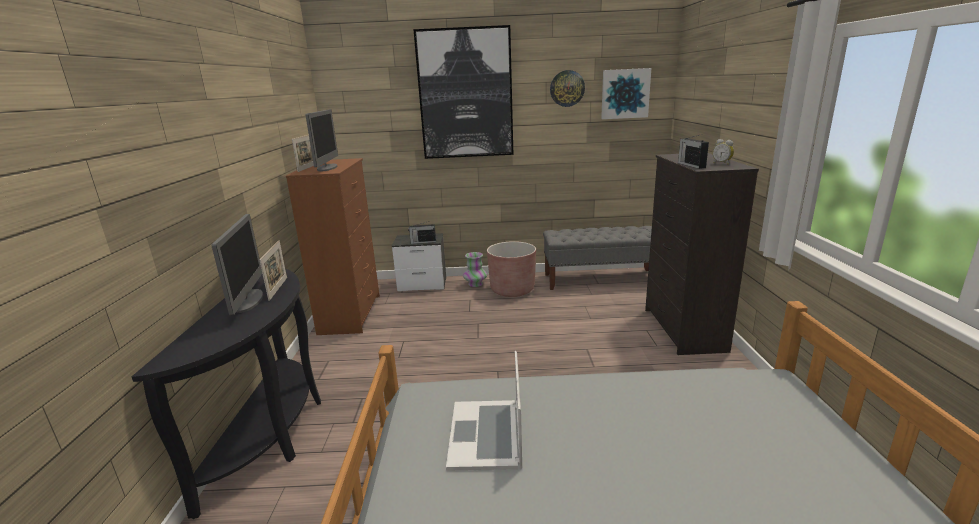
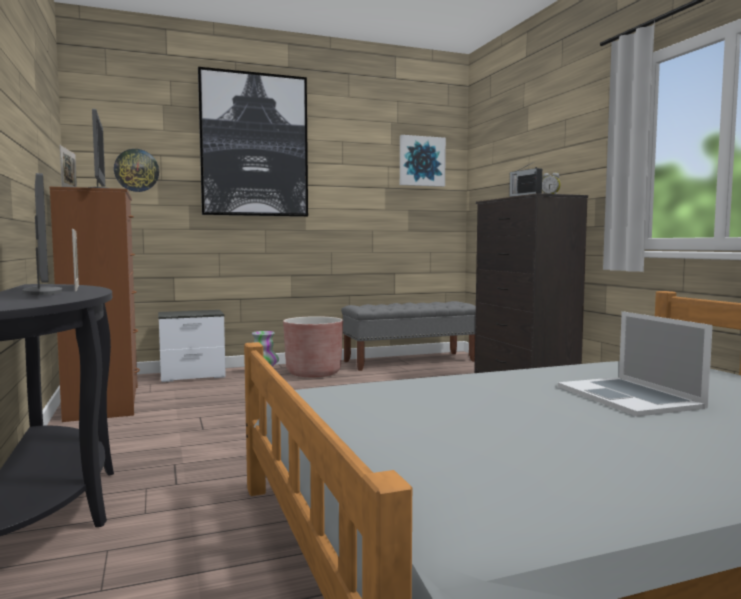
camera: 20 degrees left, 15 degrees down
(422, 242) = (200, 314): radio -> none
(486, 434) = (424, 404): laptop -> laptop (629, 397)
(567, 88) = (364, 150): wall clock -> wall clock (136, 170)

